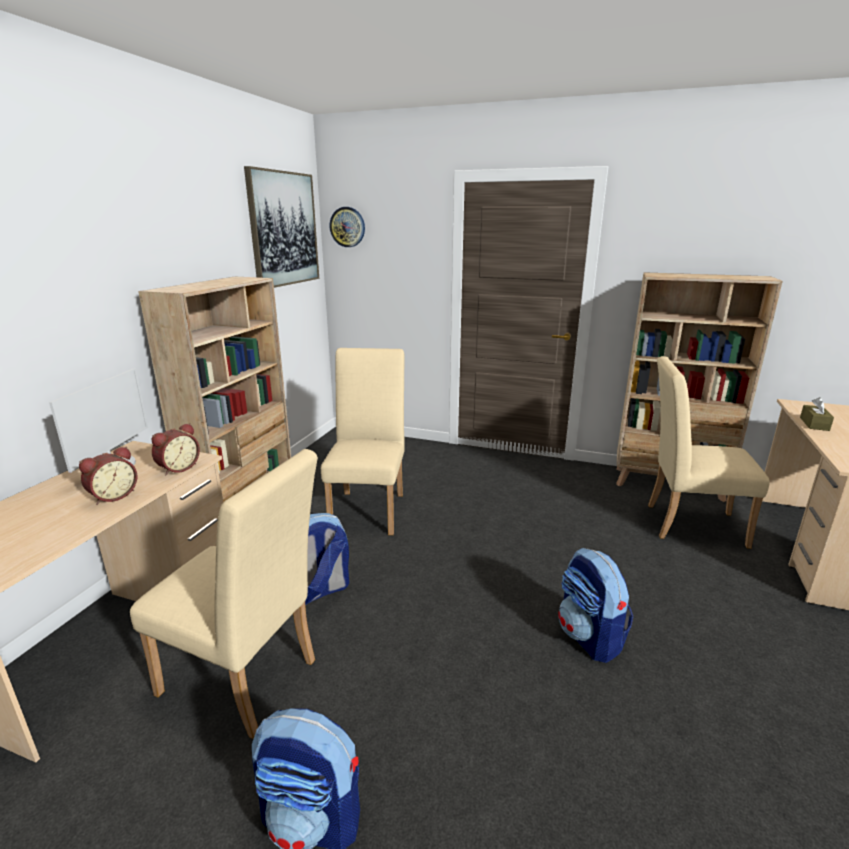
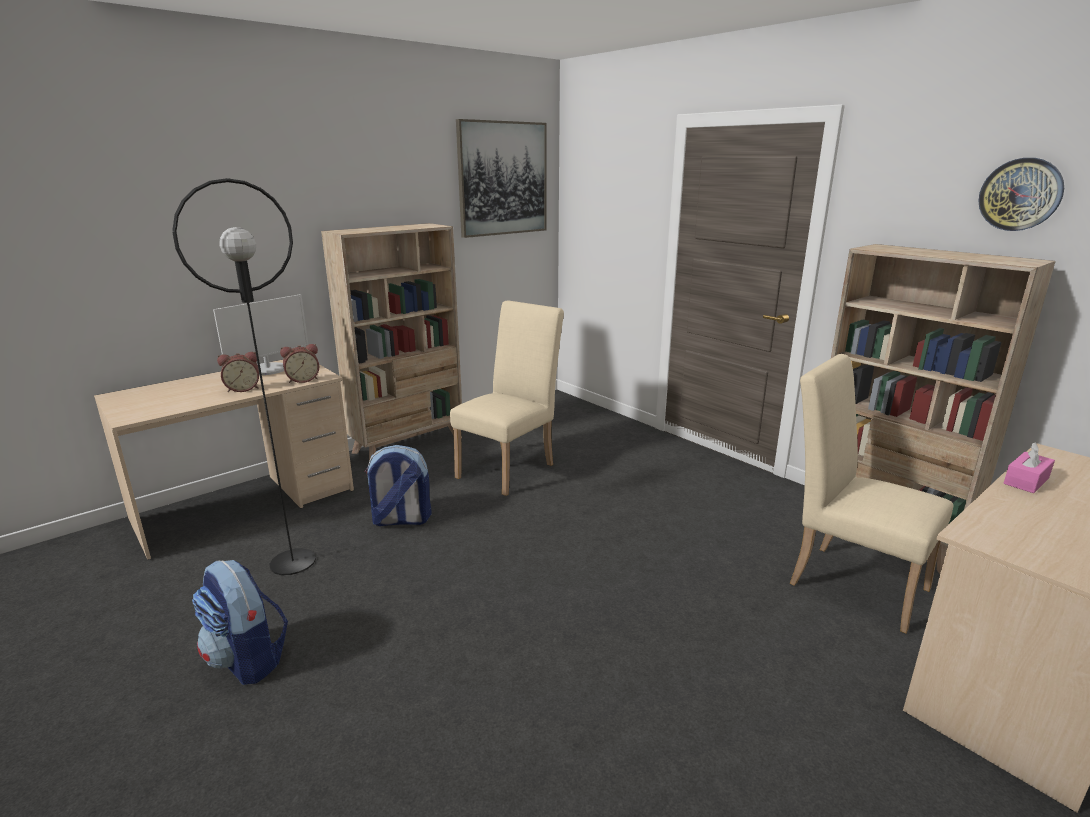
camera: 30 degrees right, 0 degrees up
(246, 682) = (292, 562): beige chair -> black floor lamp
(347, 227) = (579, 177): wall clock -> wall clock (1020, 194)
(589, 637) = (587, 638): backpack -> none
(814, 424) = (1026, 481): brown tissue box -> pink tissue box

